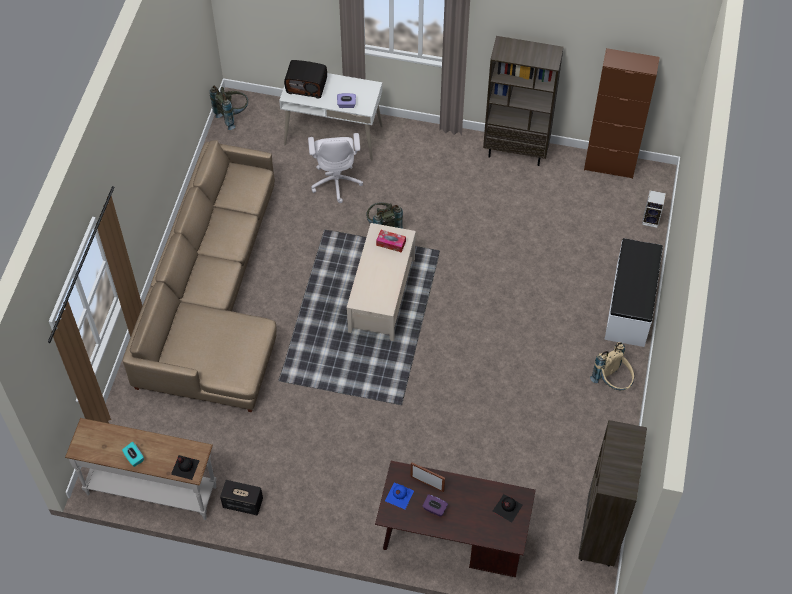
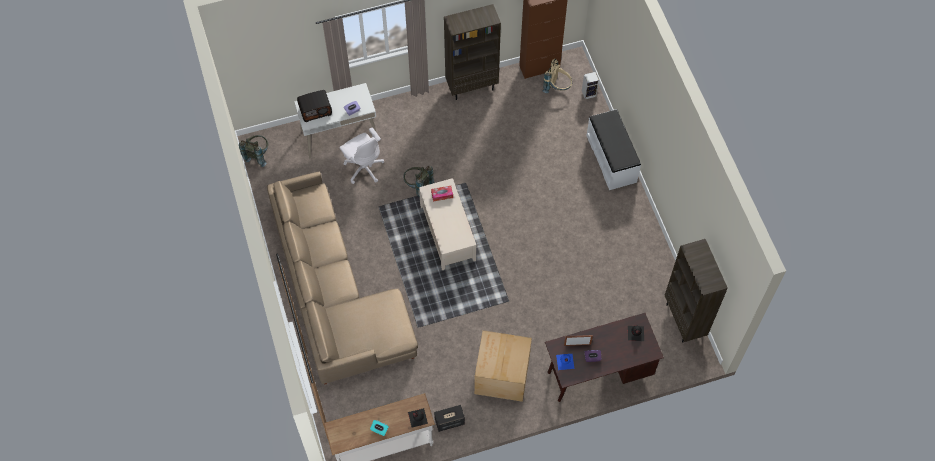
camera: 30 degrees left, 5 degrees up
(336, 483) = (501, 375): none -> cardboard box
(612, 382) = (631, 216): beige backpack -> beige backpack (557, 87)

